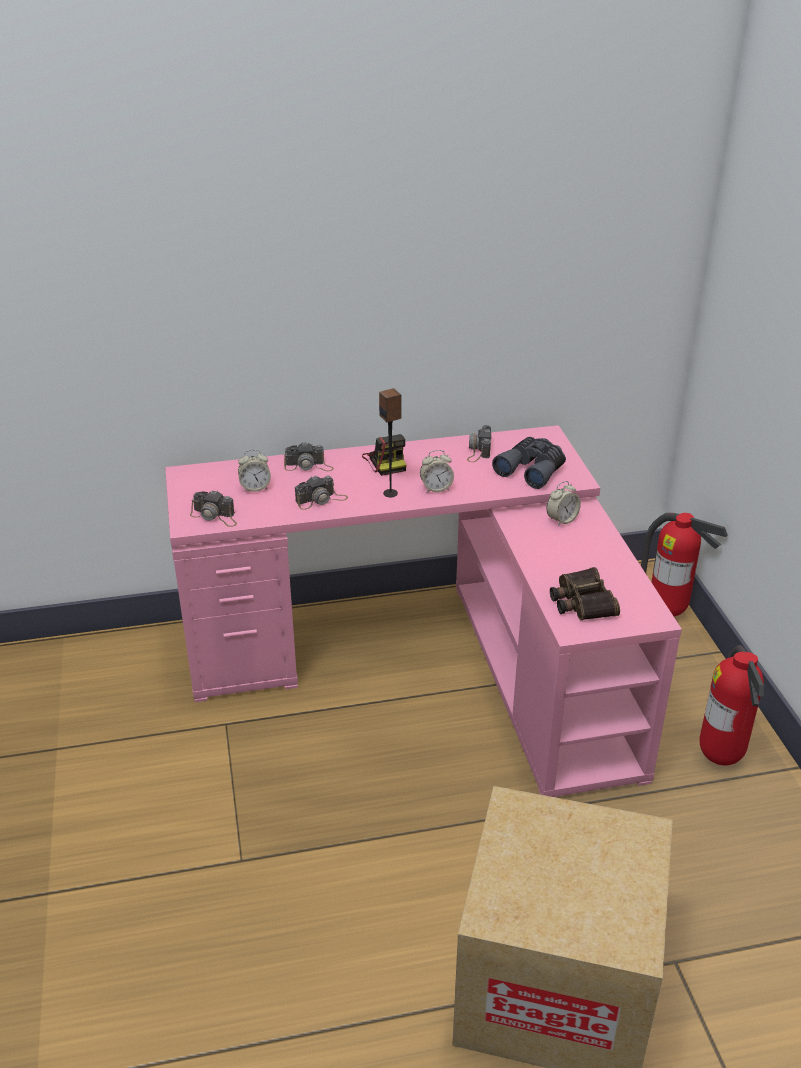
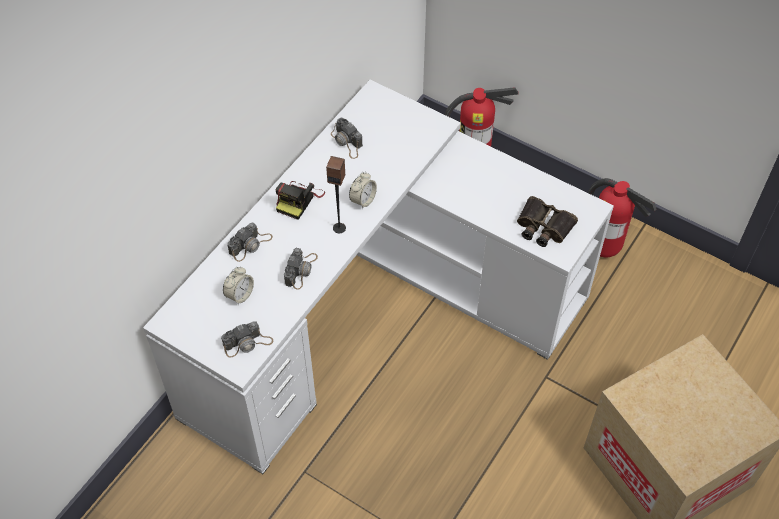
camera: 45 degrees left, 20 degrees up
(386, 461) = (299, 200): camera -> camera turned 90 degrees clockwise
(433, 659) = (375, 310): pink desk -> white desk
(532, 469) = (402, 136): grey binoculars -> none
(562, 520) = (458, 165): alarm clock -> none

